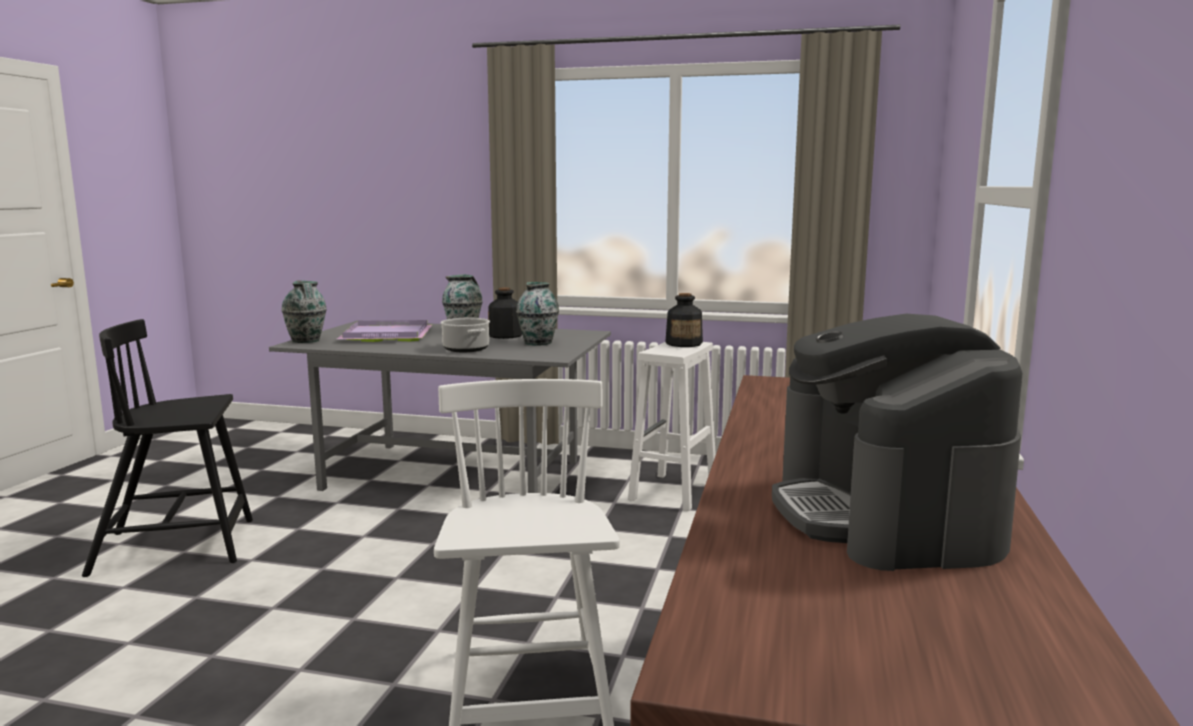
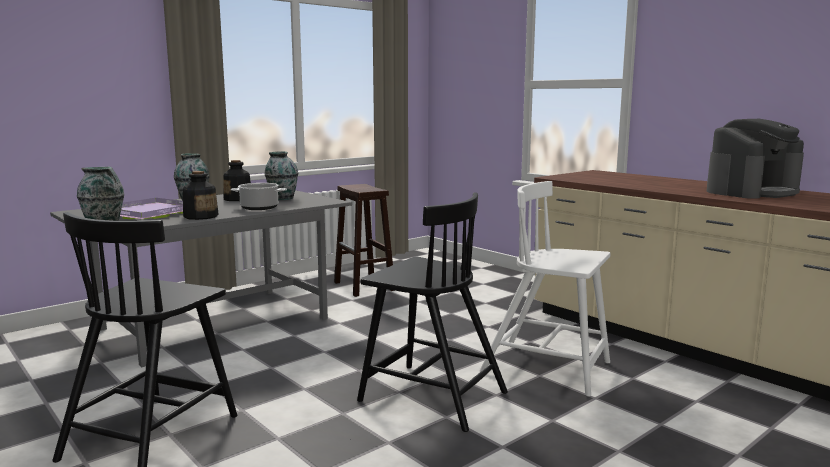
camera: 55 degrees left, 0 degrees up
(355, 641) = (430, 396): none -> black chair
(673, 492) = (364, 286): white stool -> brown stool
(684, 344) = (358, 186): bottle -> bottle (201, 216)
(884, 516) = (752, 192): coffee machine -> coffee machine turned 60 degrees counterclockwise

